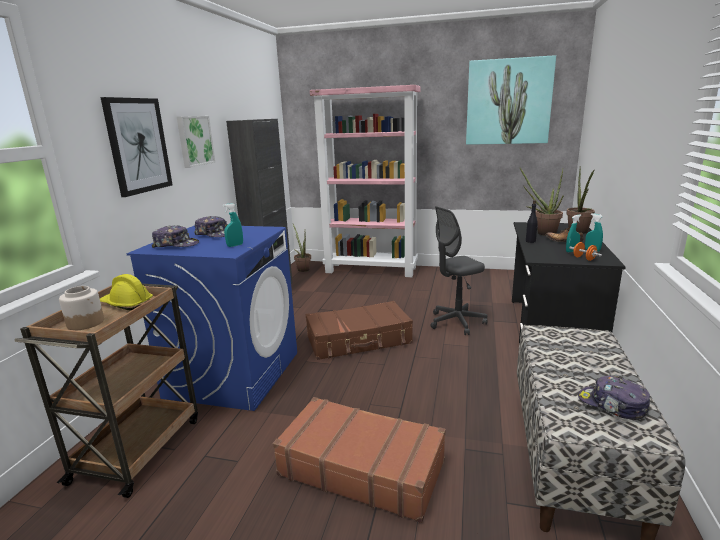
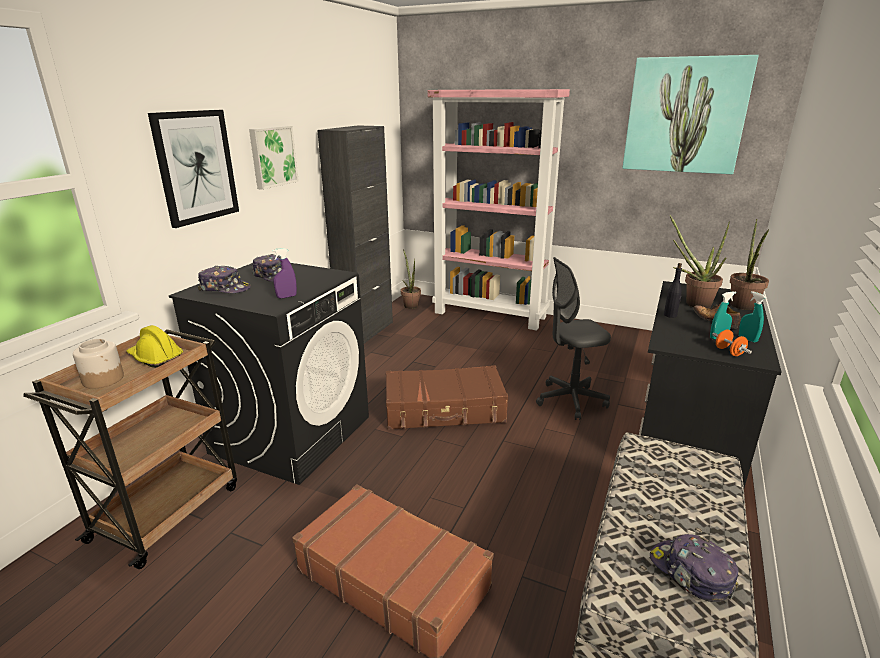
camera: 10 degrees right, 5 degrees up
(234, 374) = (292, 434): blue washing machine -> black washing machine
(235, 245) = (286, 297): turquoise spray bottle -> purple spray bottle

